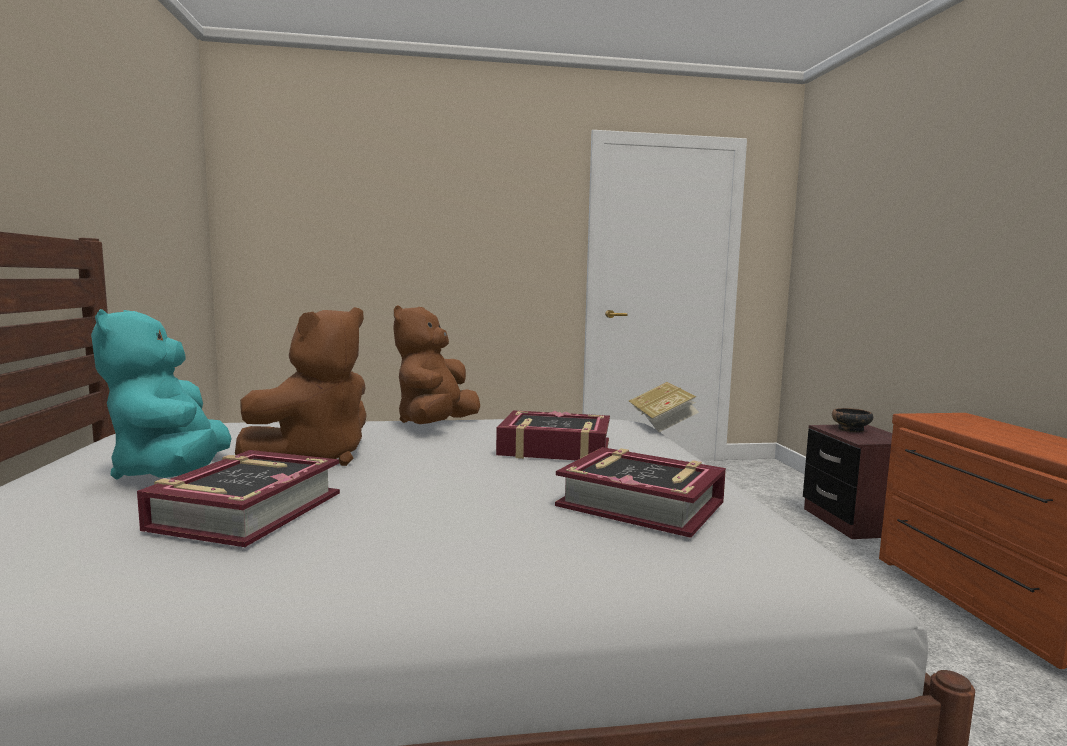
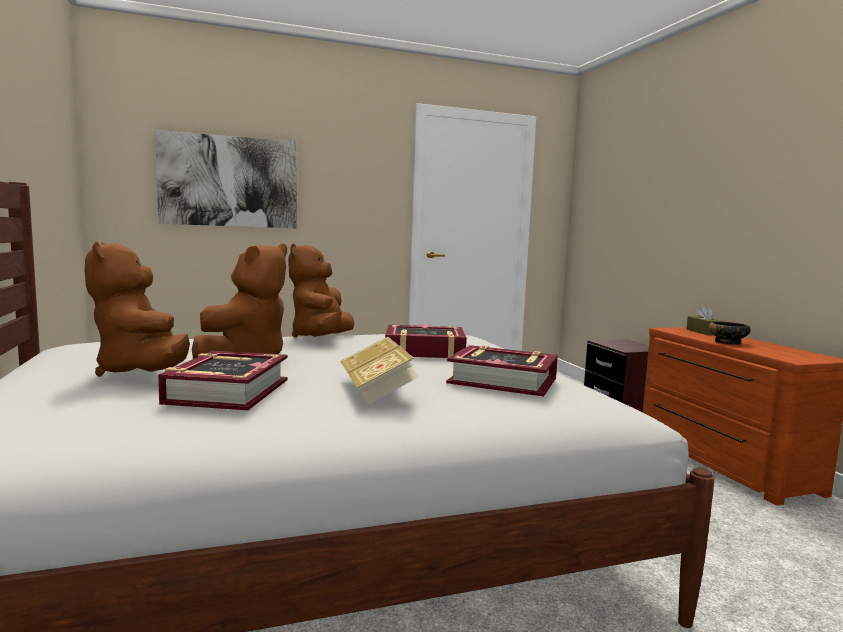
camera: 10 degrees left, 0 degrees up
(173, 474) = (142, 372): turquoise plush toy -> brown plush toy
(370, 231) = (229, 181): none -> picture
(661, 423) = (491, 336): book -> book (377, 390)
(850, 430) = (617, 343): bowl -> bowl (727, 342)
(975, 422) = (704, 332): none -> brown tissue box

